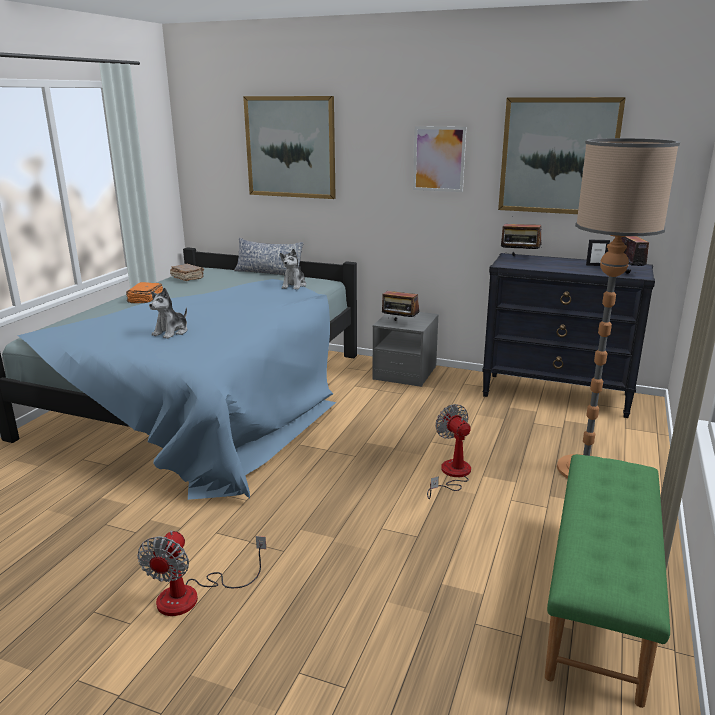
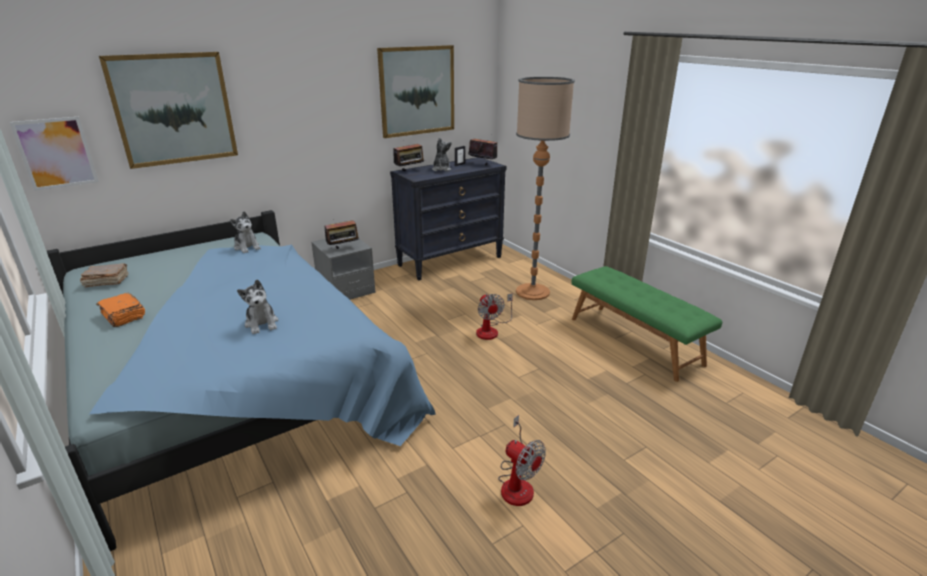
camera: 55 degrees left, 5 degrees up
(269, 273) = (181, 247): pillow -> none
(439, 159) = (331, 103): picture -> picture (56, 153)
(452, 475) = (491, 330): fan -> fan turned 120 degrees counterclockwise
(558, 264) = (441, 169): none -> plush toy

